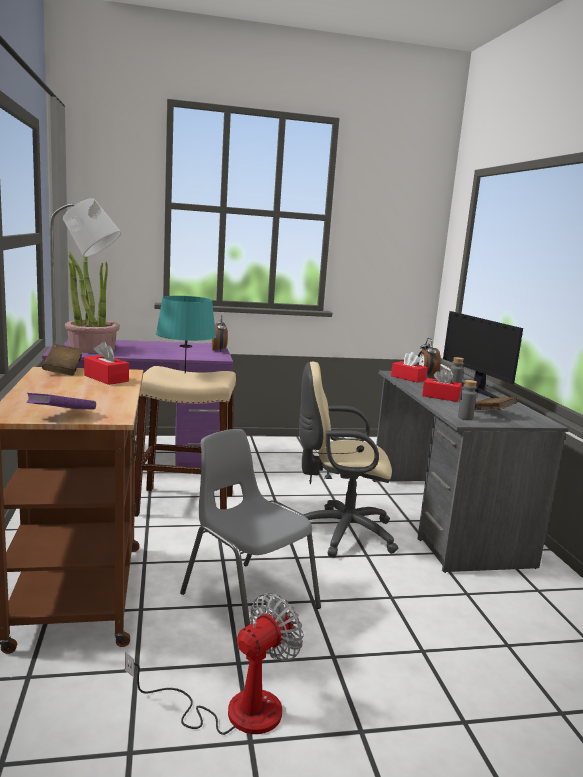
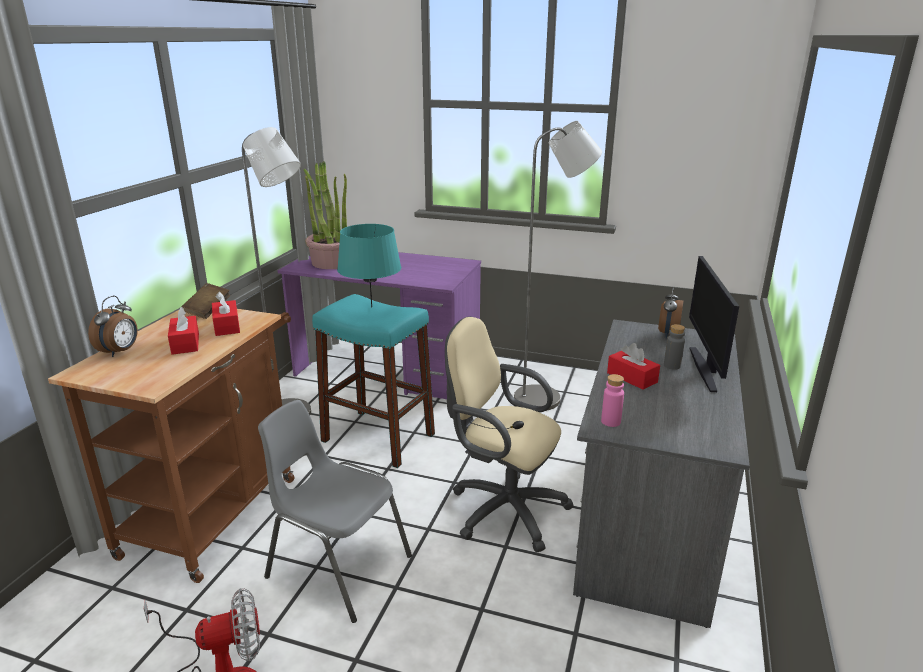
camera: 30 degrees right, 10 degrees up
(62, 416) = (115, 378): purple book -> none
(184, 505) = (378, 437): beige stool -> turquoise stool
(219, 350) = (459, 271): alarm clock -> alarm clock (120, 351)
(248, 600) = (337, 566): grey chair -> grey chair turned 45 degrees counterclockwise
(297, 458) = (546, 398): none -> grey floor lamp
(408, 378) = (634, 337): red tissue box -> red tissue box (185, 343)
(465, 418) = (610, 421): grey bottle -> pink bottle
(492, 413) = (664, 418): brown book -> none

